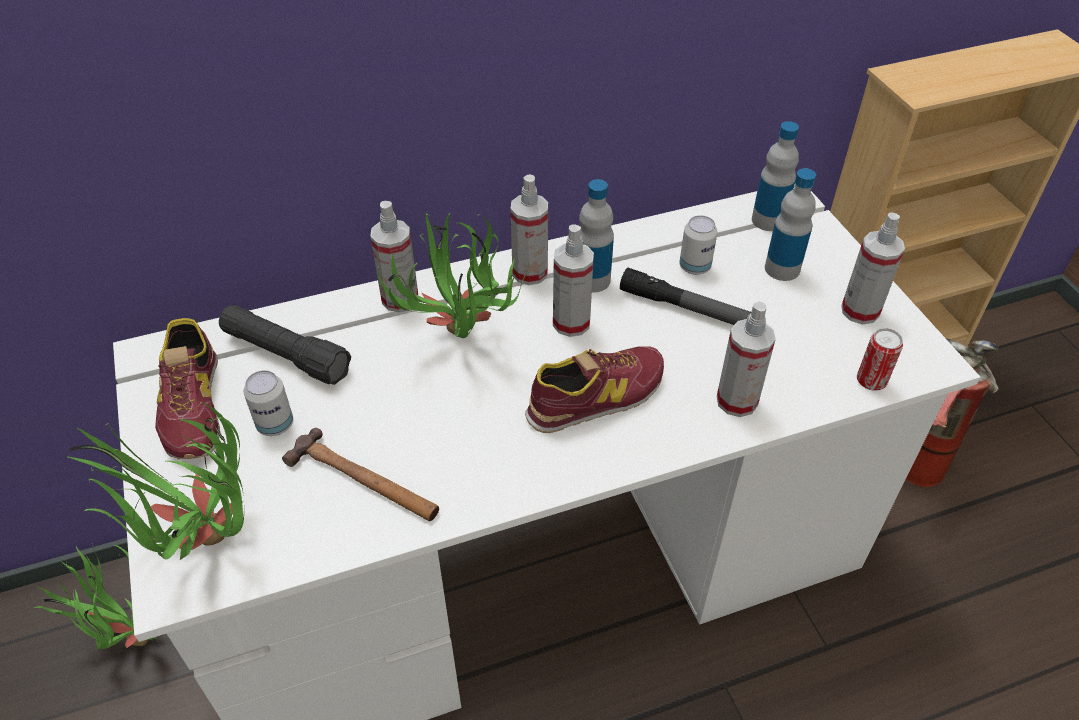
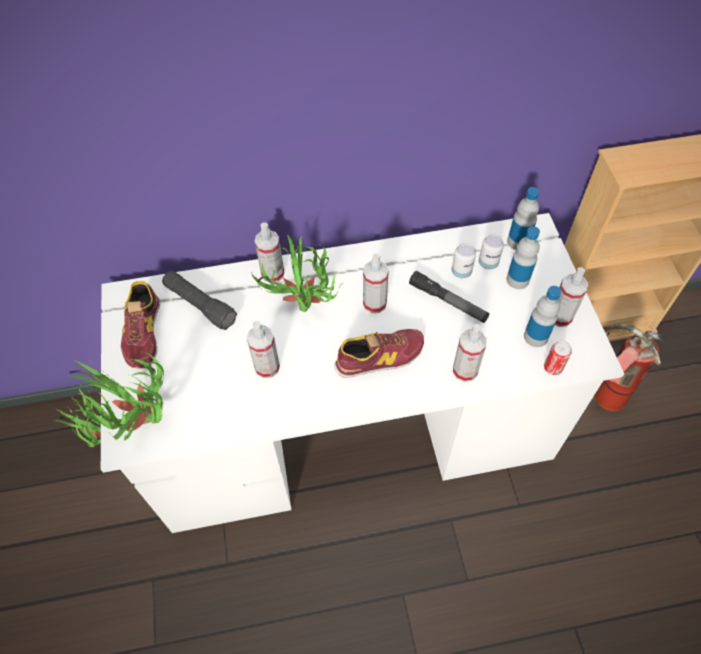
camera: 10 degrees right, 10 degrees up
(275, 424) = (188, 351): can -> can (488, 263)
(364, 482) = (234, 395): hammer -> none
(530, 272) = (356, 264): spray bottle -> spray bottle (267, 367)
(592, 280) = (394, 274): bottle -> bottle (535, 337)

